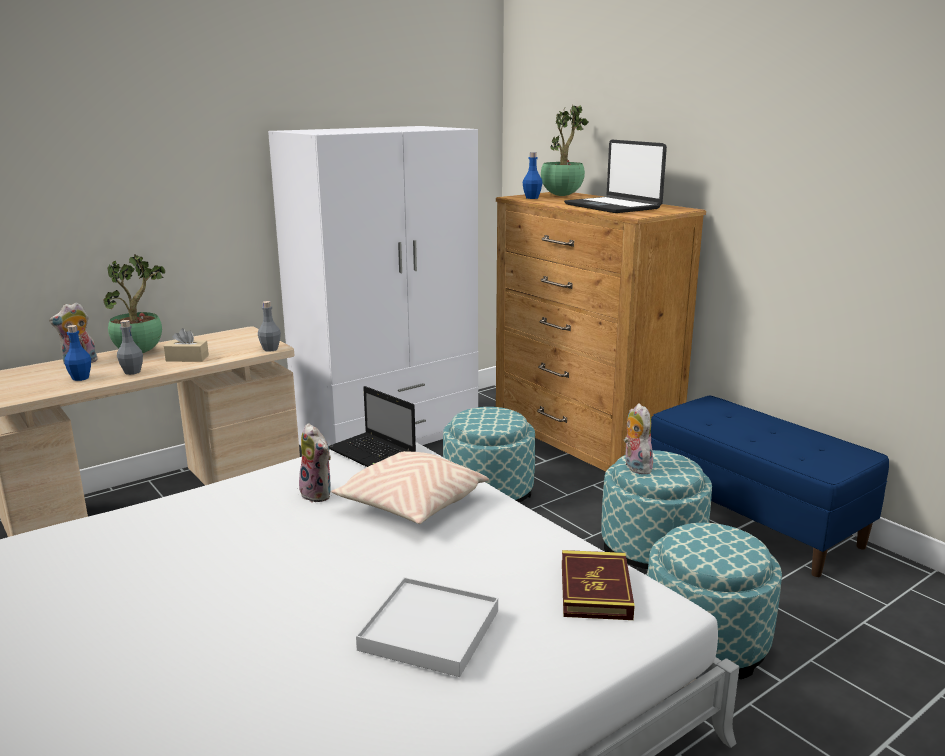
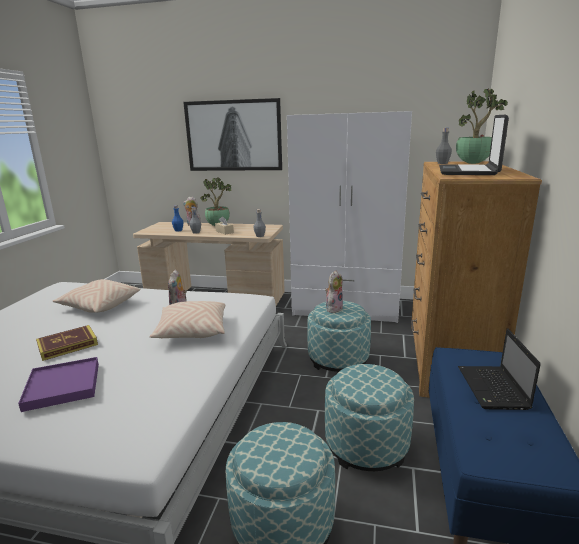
camera: 50 degrees right, 0 degrees up
(142, 170) = (234, 136): none -> picture
(164, 548) = (99, 306): none -> beige pillow
(373, 454) = (236, 302): laptop -> laptop (493, 389)
(430, 630) = (62, 386): white tray -> purple tray
(532, 198) = (442, 163): blue bottle -> grey bottle
(595, 590) = (145, 418): book -> book (67, 345)
(635, 467) = (351, 373): plush toy -> plush toy (333, 308)

